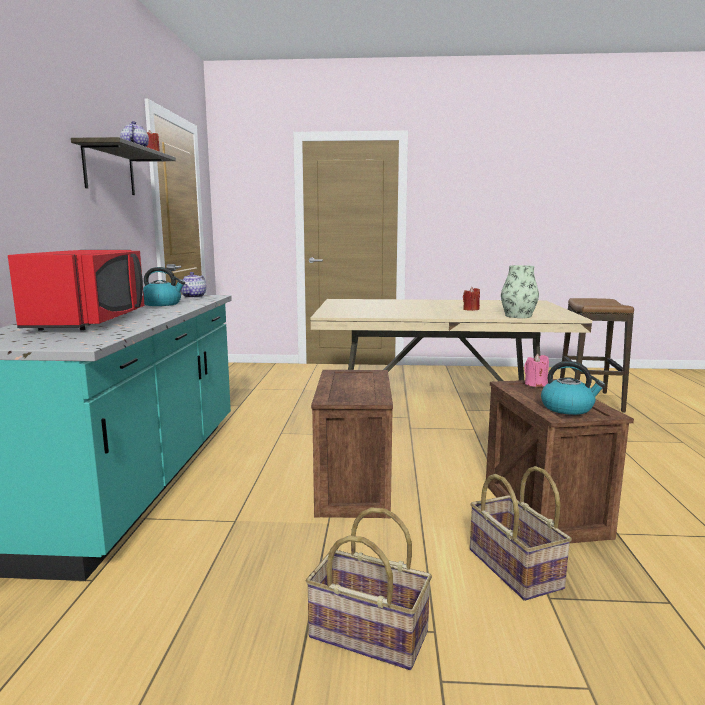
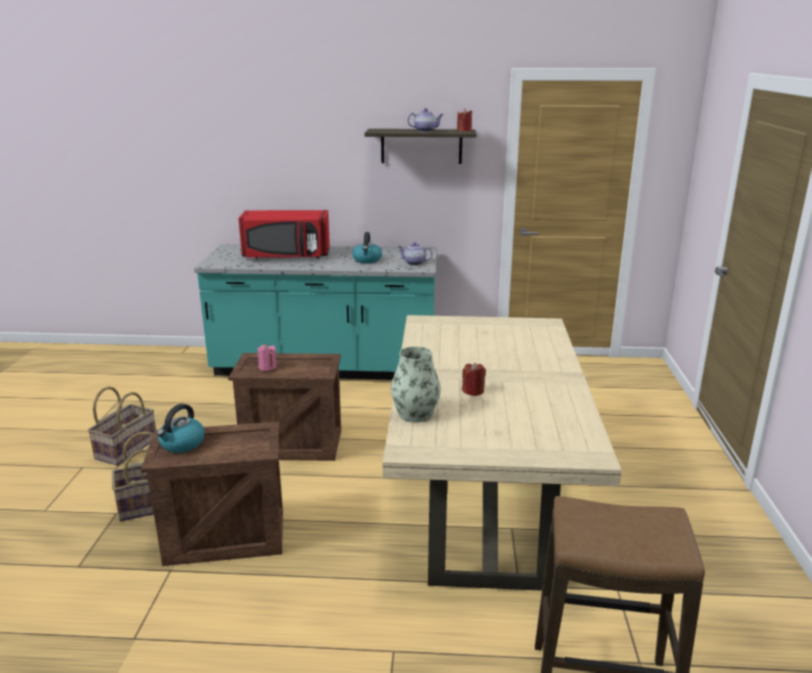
camera: 90 degrees right, 10 degrees up
(535, 384) = (260, 442): pink candle -> pink candle (267, 367)

